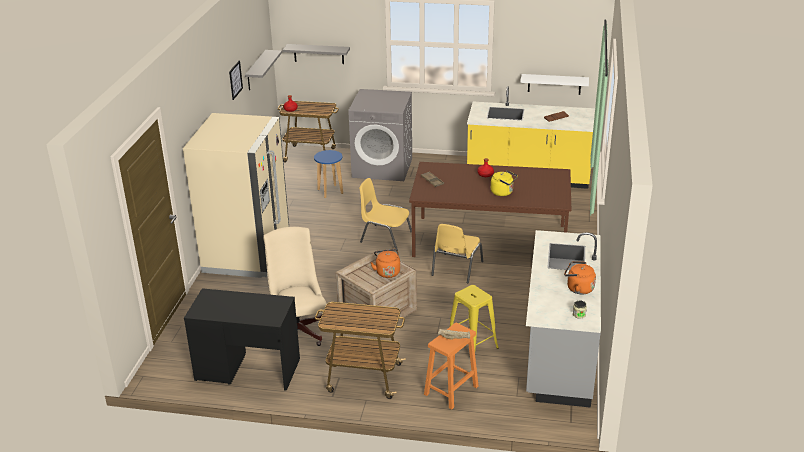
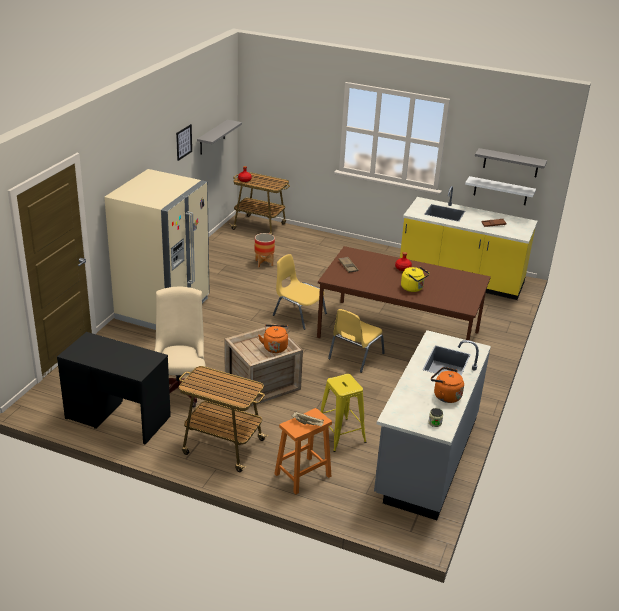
camera: 10 degrees right, 0 degrees up
(318, 54) = (278, 130): grey shelf -> grey shelf (511, 163)
(330, 191) = (264, 263): blue stool -> planter
(383, 168) = (322, 249): grey washing machine -> none

